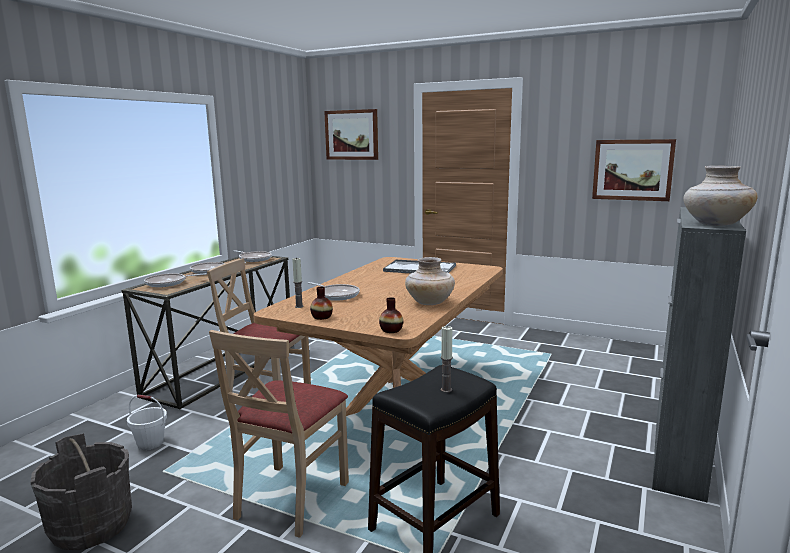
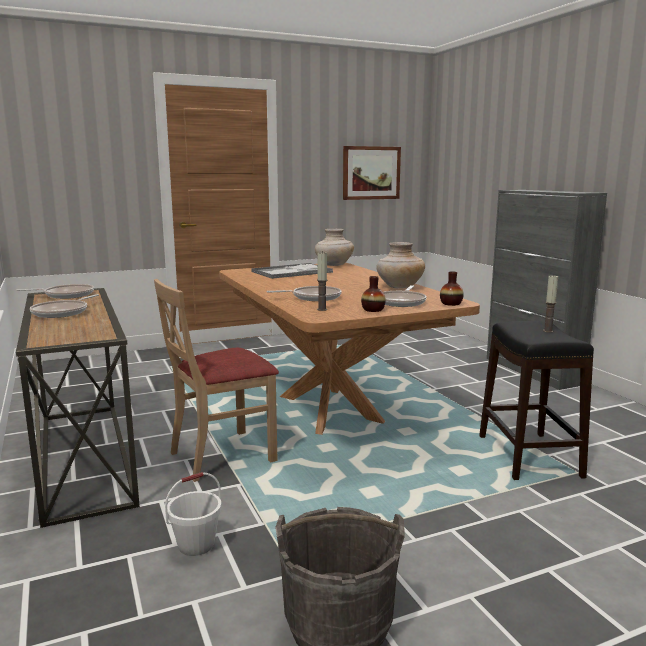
camera: 50 degrees left, 0 degrees up
(168, 283) = (62, 331): frying pan -> frying pan (402, 302)
(290, 499) = (429, 497): beige chair -> none
(351, 135) = (64, 130): picture -> none
(715, 224) = (579, 192): beige vase -> beige vase (333, 265)

